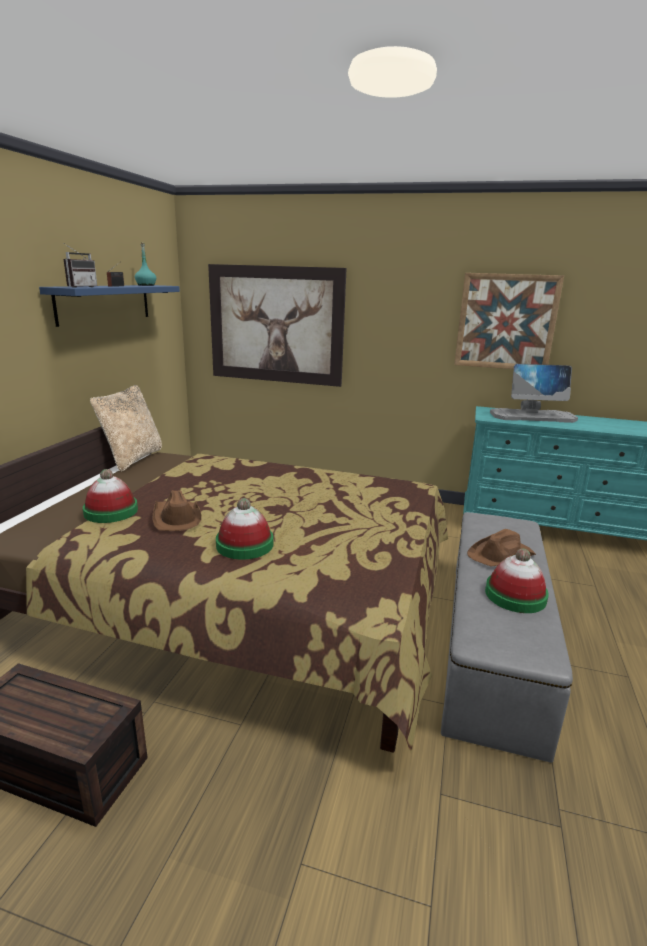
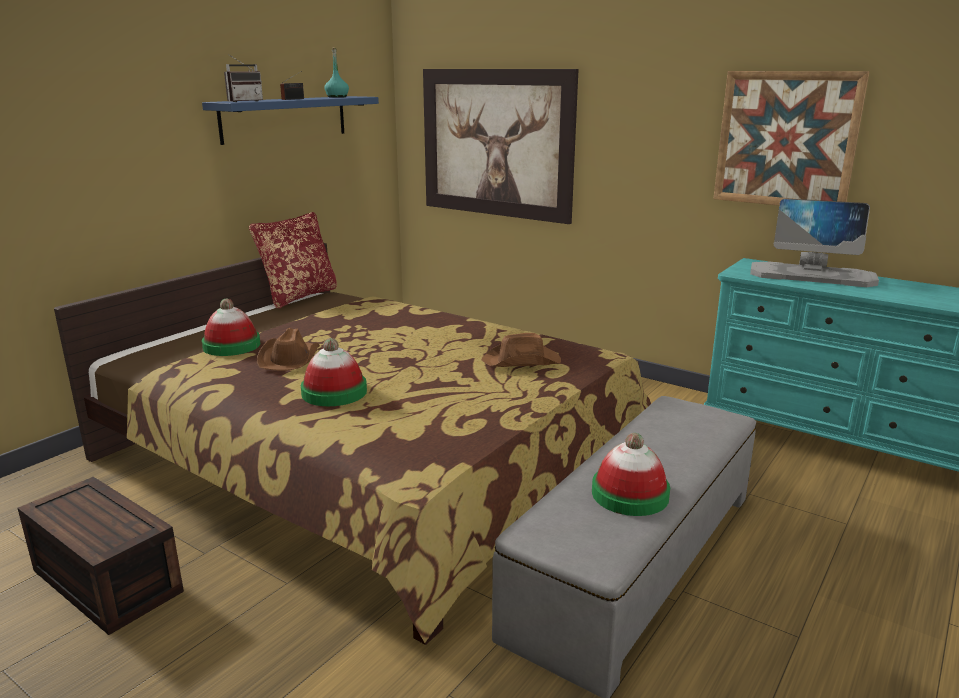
camera: 20 degrees right, 0 degrees up
(133, 459) = (300, 297): beige pillow -> red pillow
(501, 555) = (658, 449): brown hat -> brown hat (522, 361)

